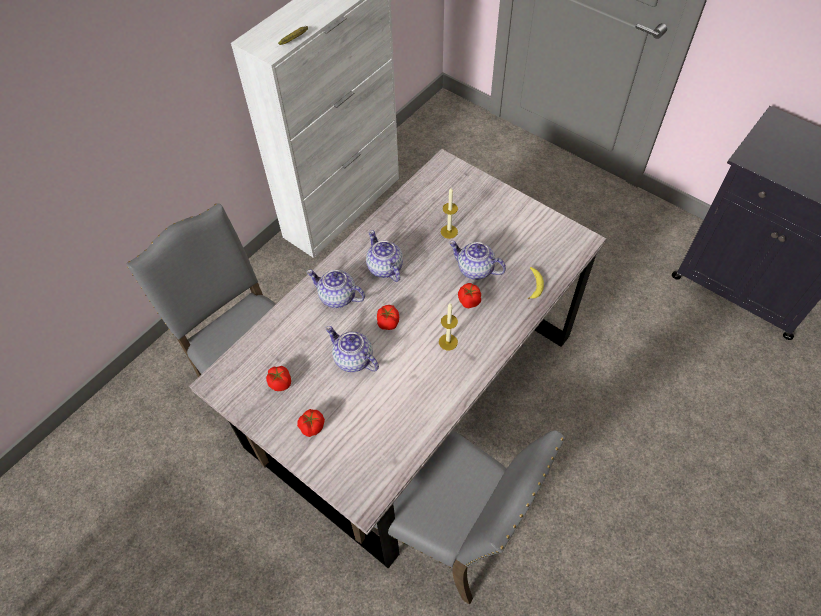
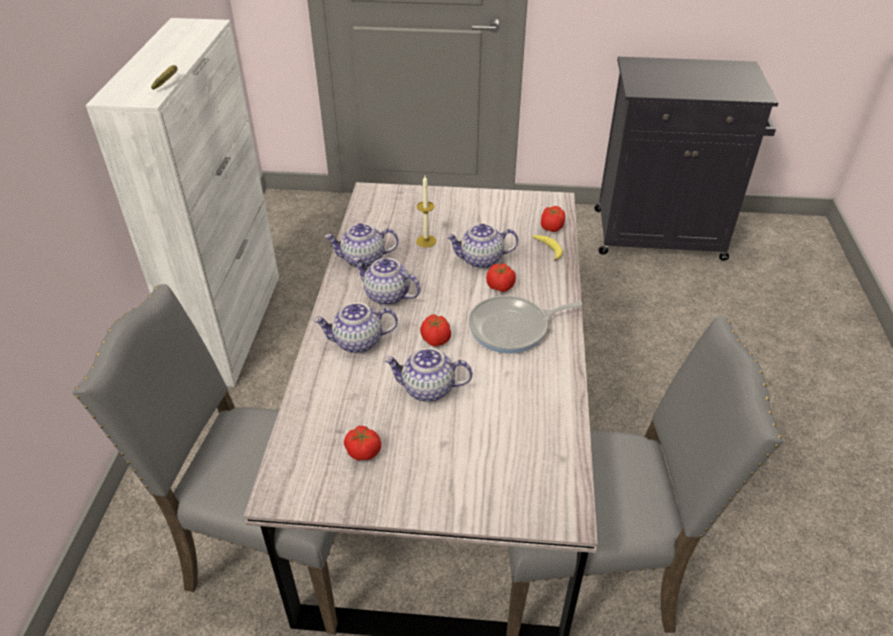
camera: 35 degrees left, 15 degrees down
(312, 427) = (441, 476): tomato -> tomato (551, 228)
(392, 227) = (363, 260): none -> teapot
(448, 342) = (513, 328): candle -> frying pan

